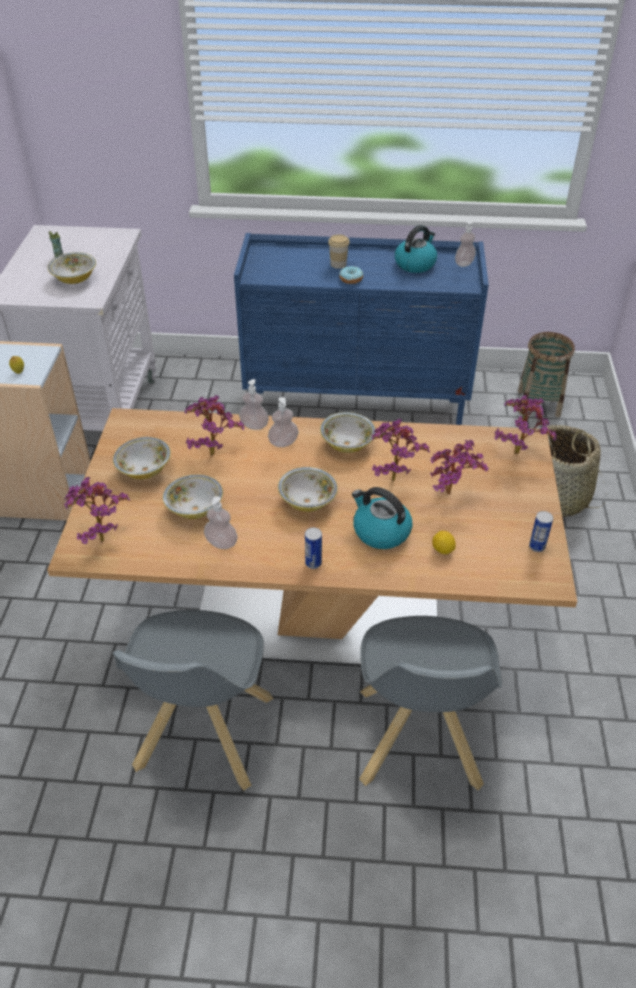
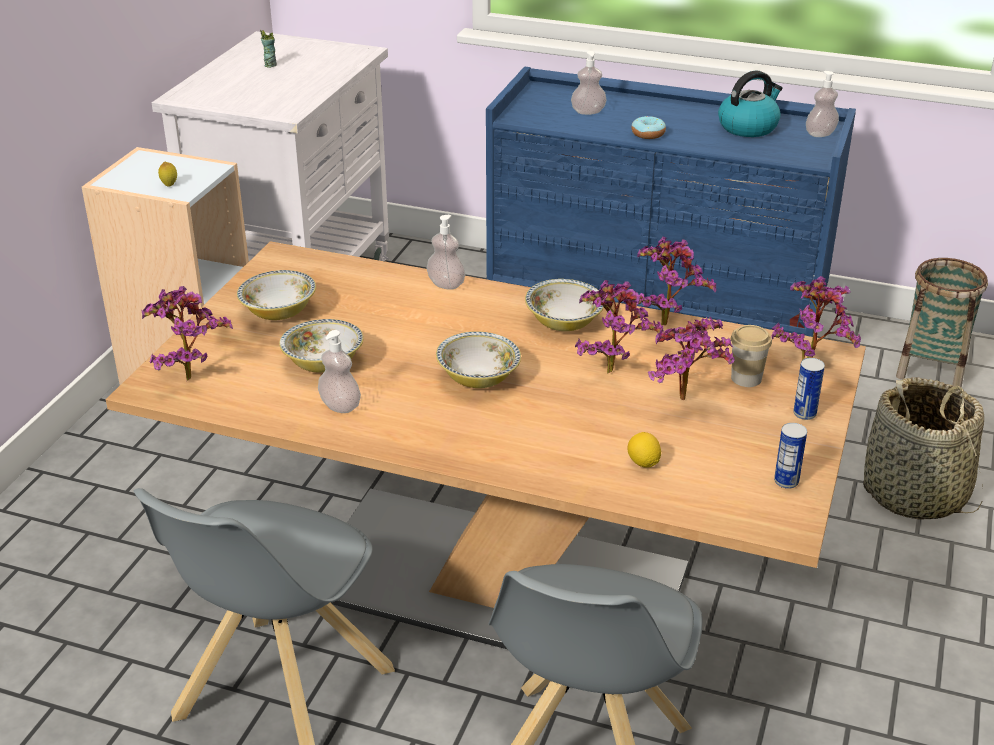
camera: 15 degrees right, 10 degrees down
(75, 279) = (278, 90): bowl -> none
(213, 451) = (377, 305): potted plant -> potted plant (665, 322)
(283, 442) = (476, 308): soap dispenser -> soap dispenser (588, 112)
(313, 563) = (453, 448): can -> can (804, 414)
(338, 264) = (638, 116): cup -> cup (746, 378)
(380, 531) = (563, 428): kettle -> none

